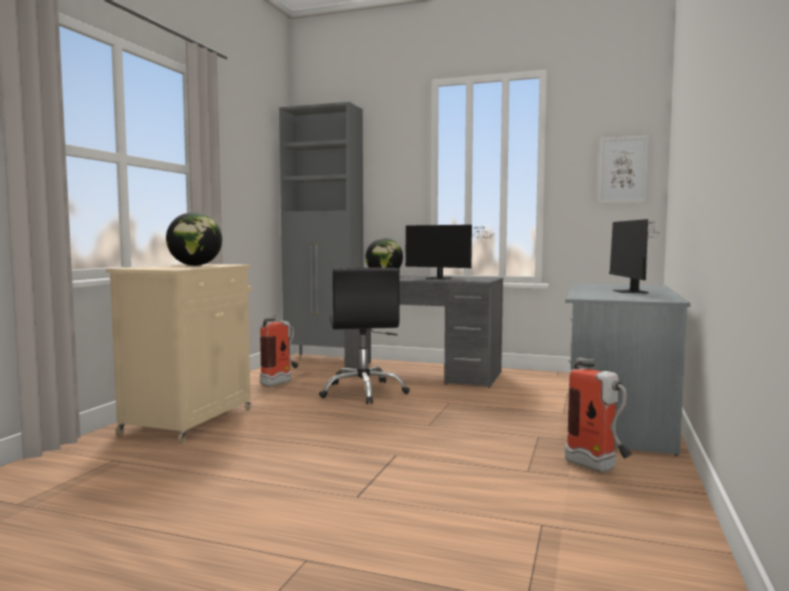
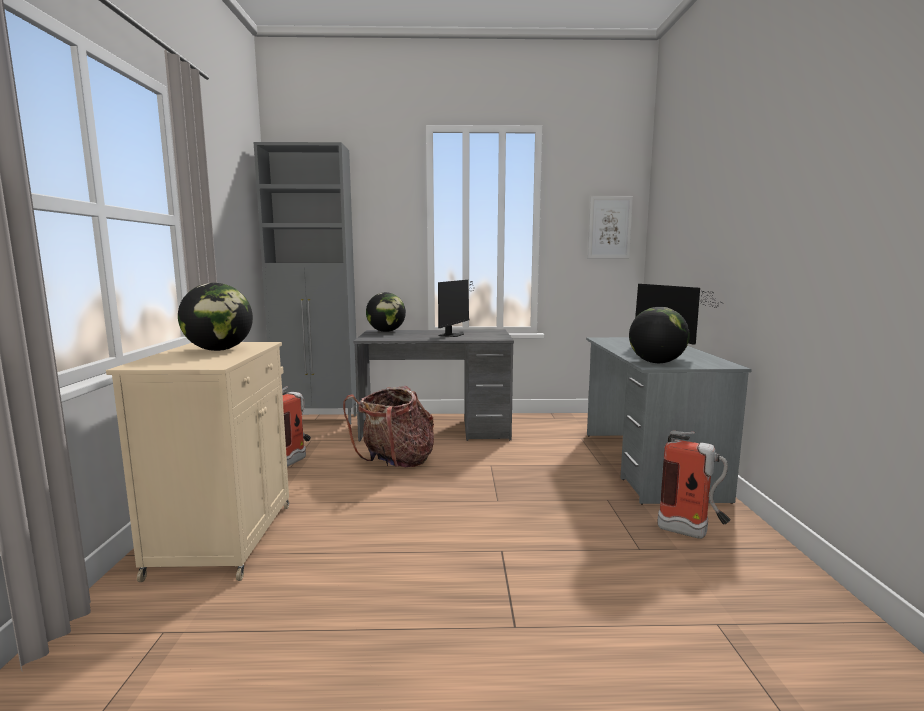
camera: 20 degrees left, 5 degrees up
(363, 392) = (395, 462): black office chair -> backpack
(441, 278) = (453, 334): monitor -> monitor turned 75 degrees counterclockwise
(594, 296) = (656, 362): none -> globe

